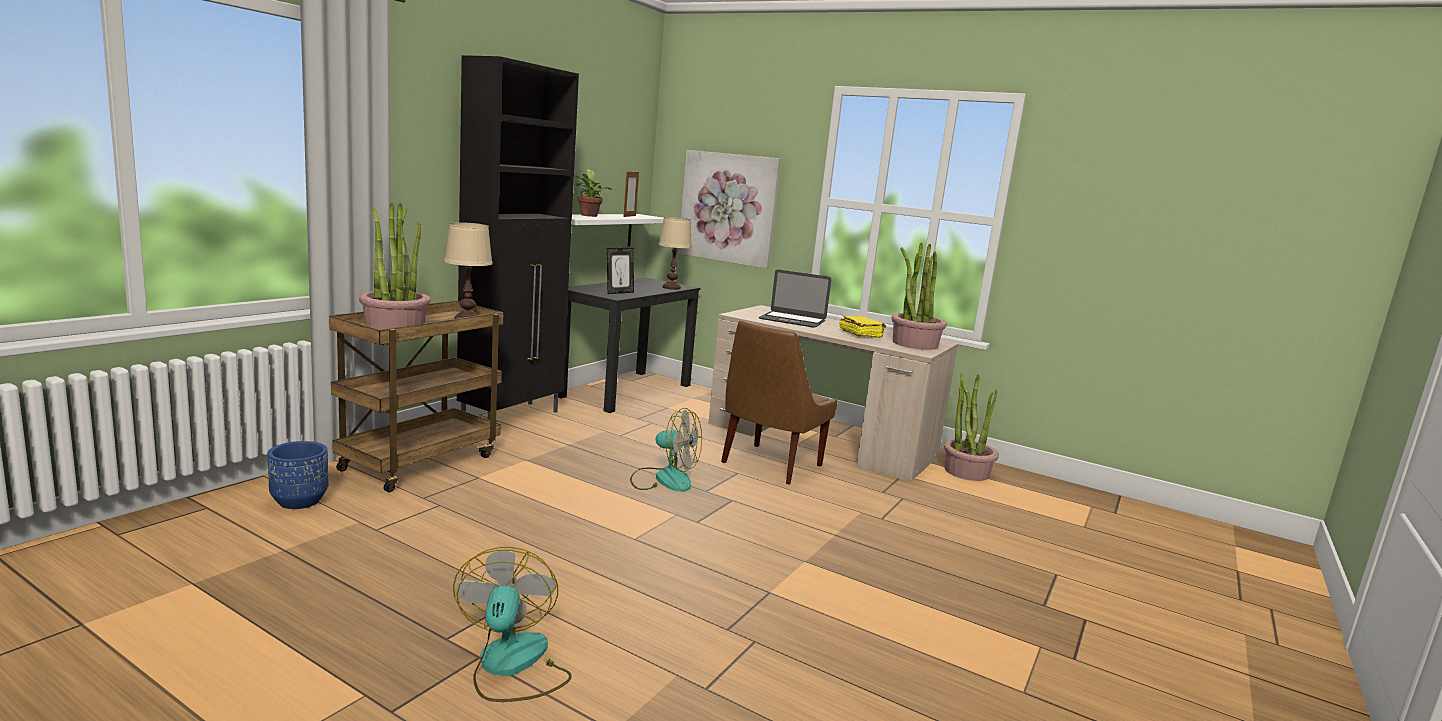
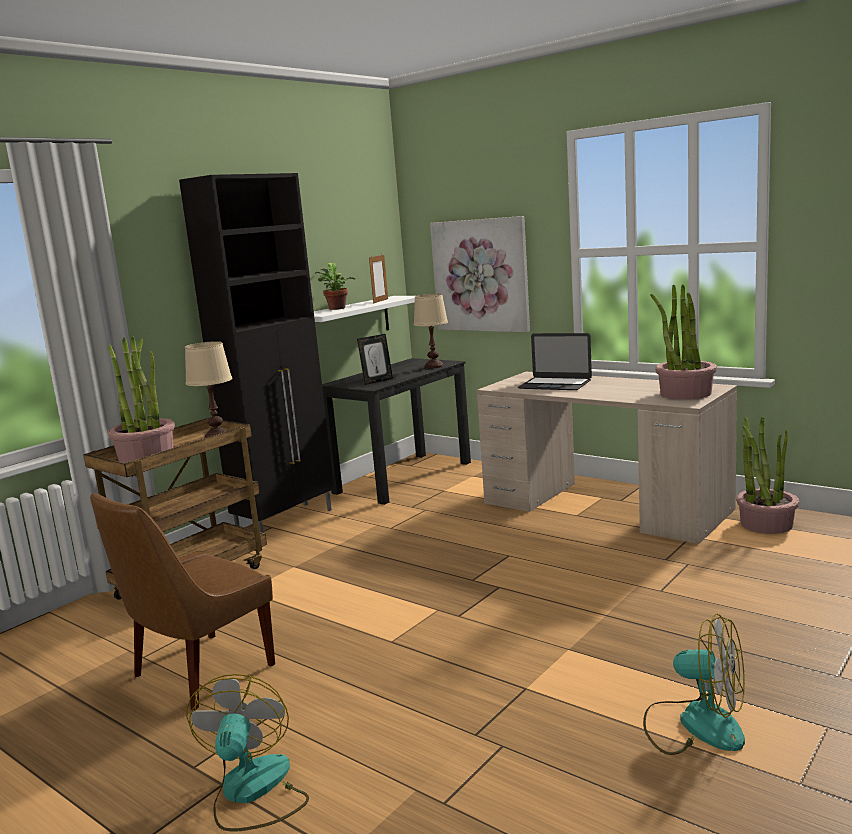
camera: 10 degrees right, 0 degrees up
(299, 501) = (77, 635): blue planter -> none
(664, 479) = (430, 571): fan -> fan (695, 724)
(769, 465) = (543, 542): brown chair -> brown chair (199, 673)
(860, 334) = (626, 391): yellow book -> none

